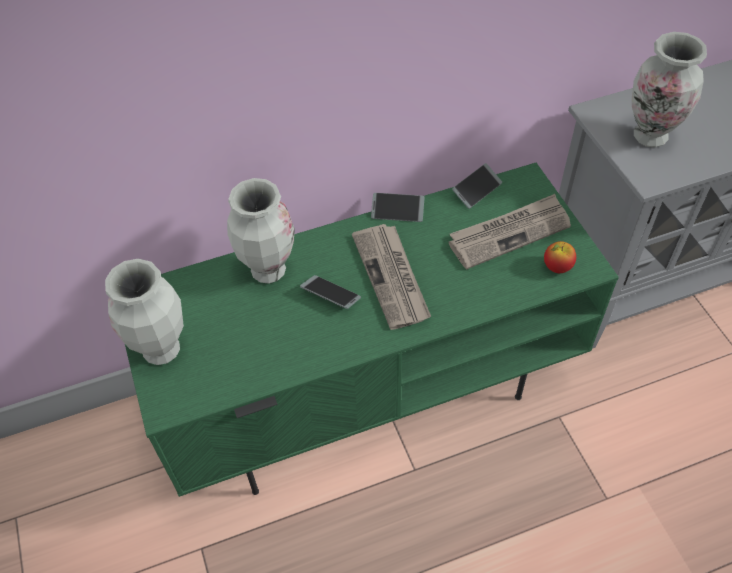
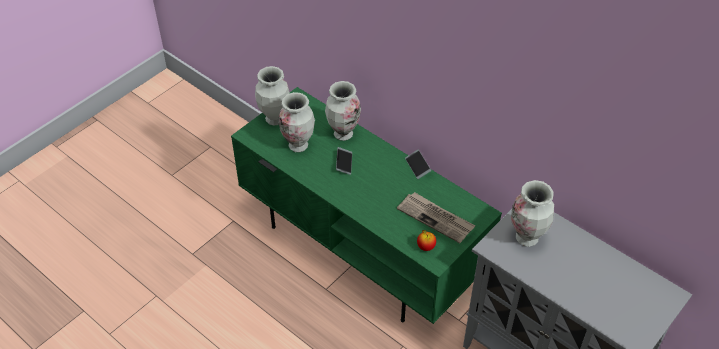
camera: 60 degrees right, 5 degrees down
(249, 341) = (298, 146): none -> vase
(392, 277) = (371, 182): newspaper -> none
(476, 190) = (458, 193): phone -> none

